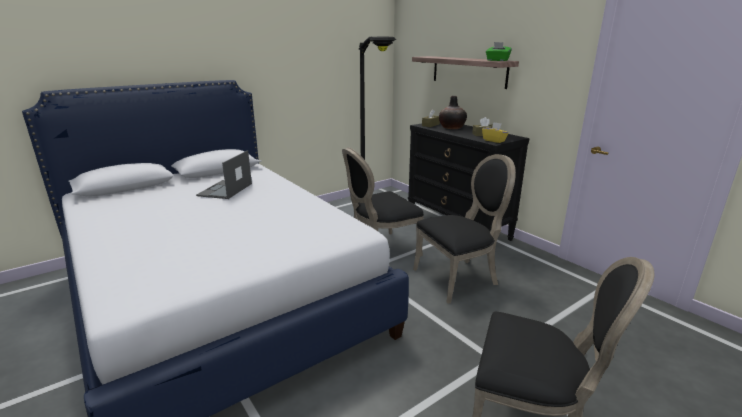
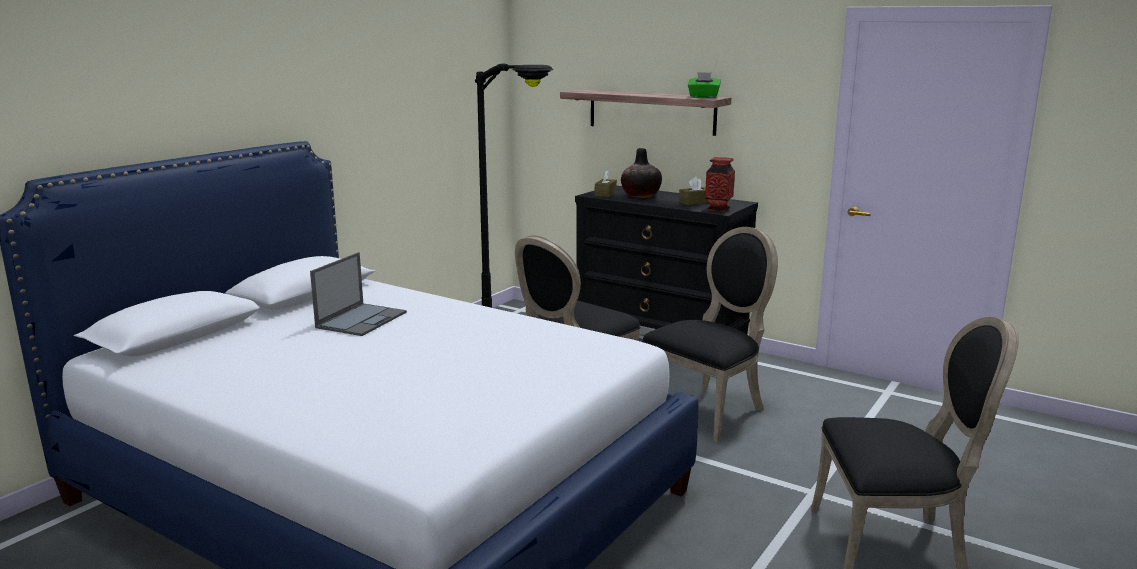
camera: 20 degrees left, 5 degrees down
(225, 190) = (362, 319): laptop -> laptop turned 150 degrees counterclockwise
(494, 140) = (718, 209): yellow tissue box -> vase

